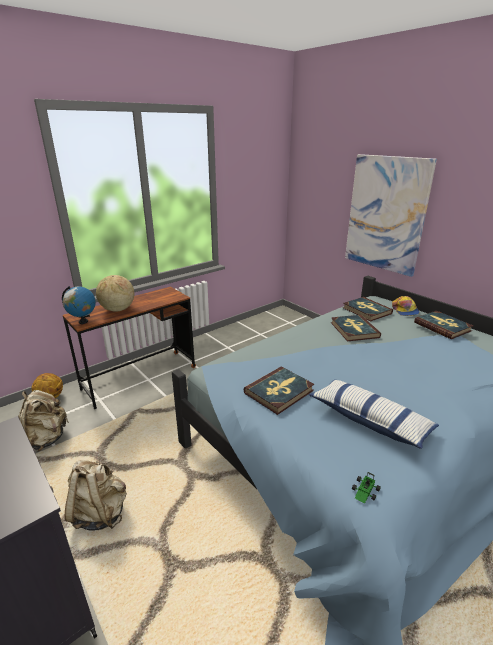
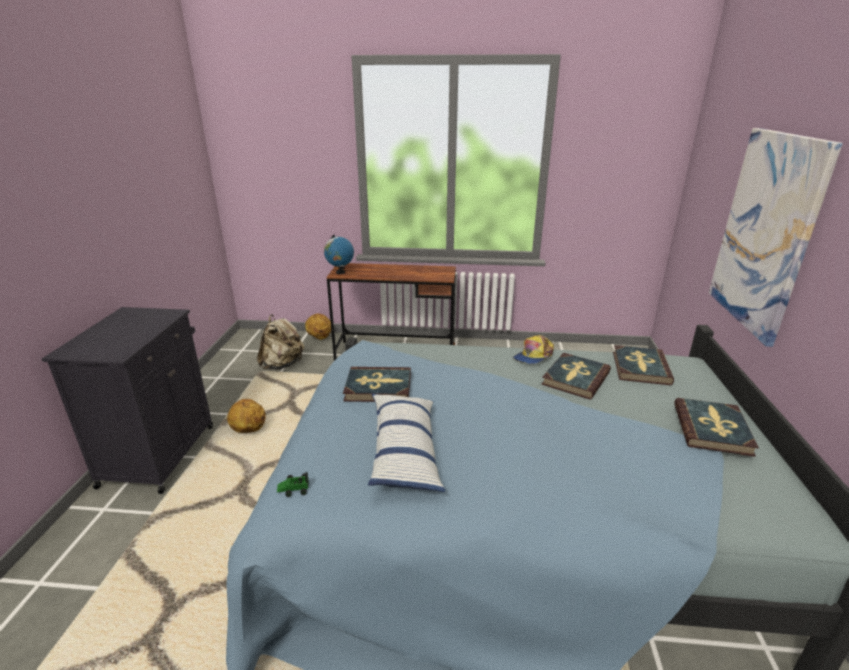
camera: 45 degrees right, 0 degrees up
(100, 513) = (248, 430): beige backpack -> basketball
(117, 309) = (378, 271): globe -> none
(405, 310) = (703, 390): cap -> cap (533, 356)

